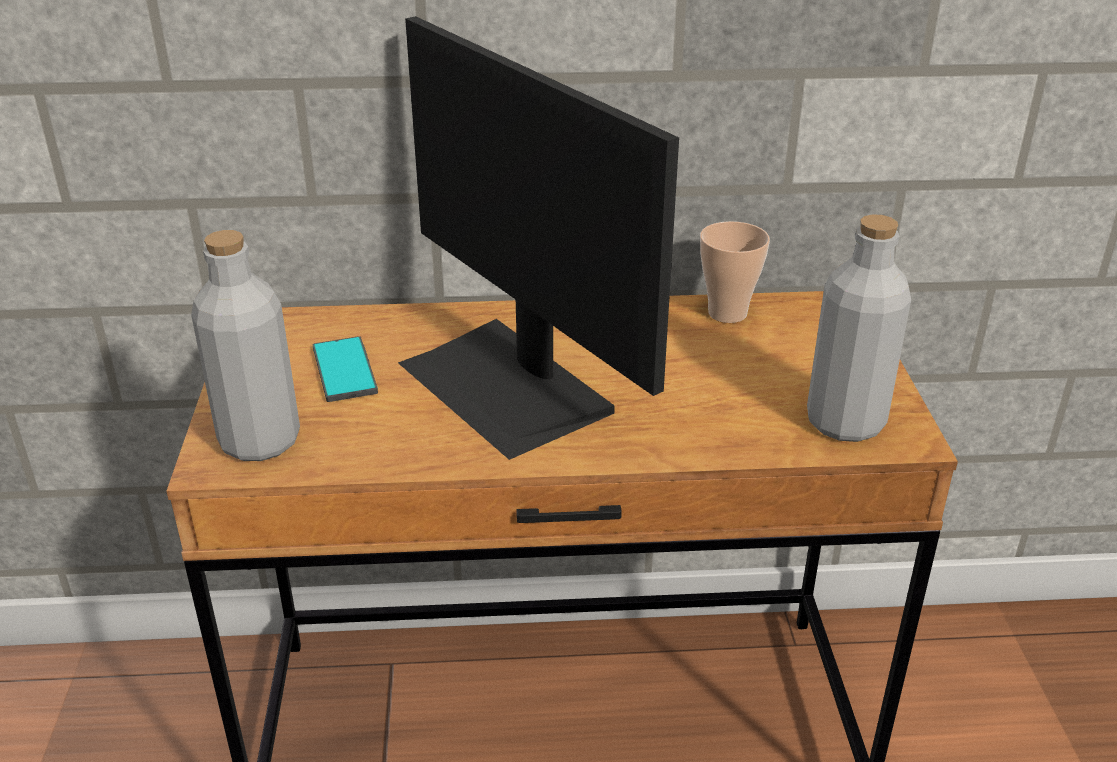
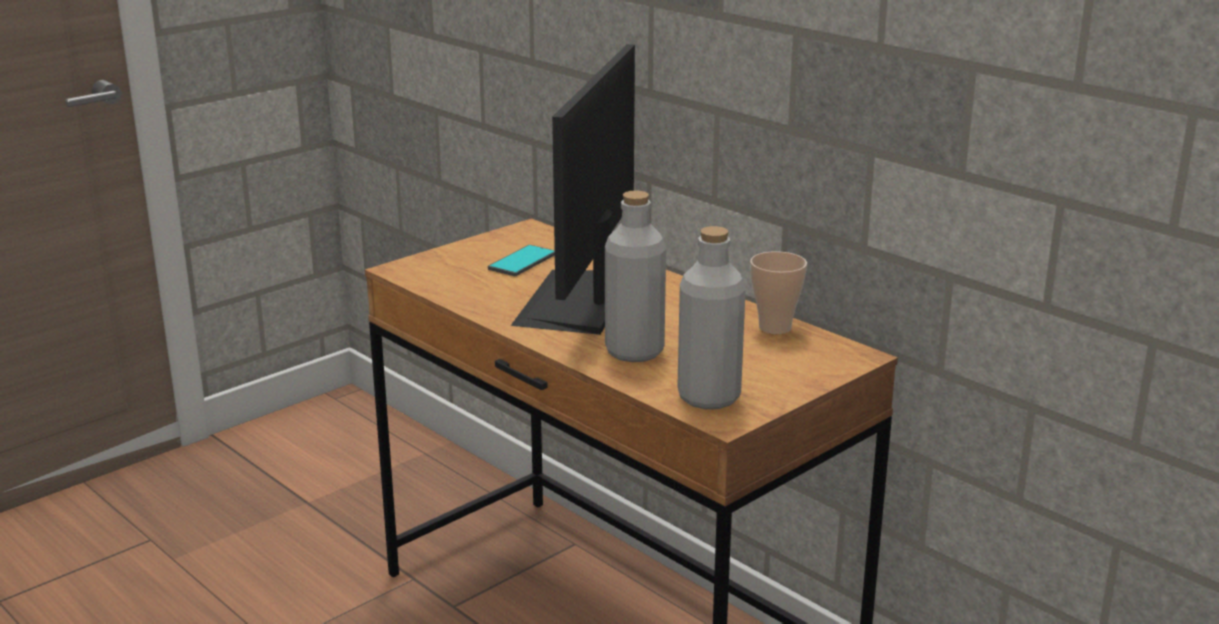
camera: 50 degrees right, 10 degrees down
(260, 441) = (431, 270): grey bottle -> grey bottle (634, 351)

